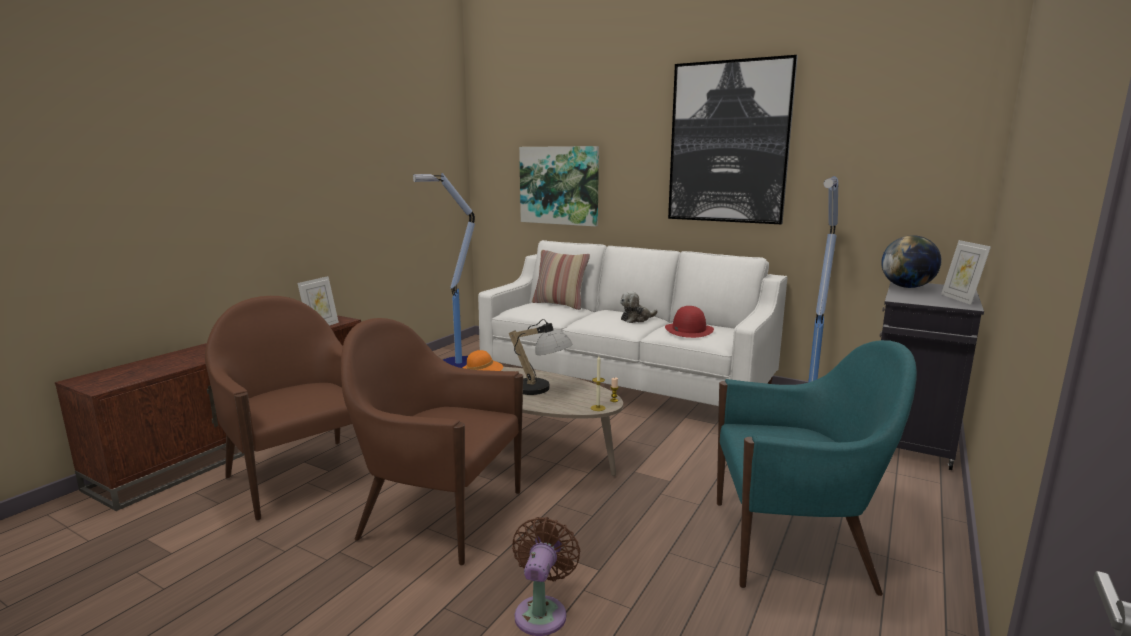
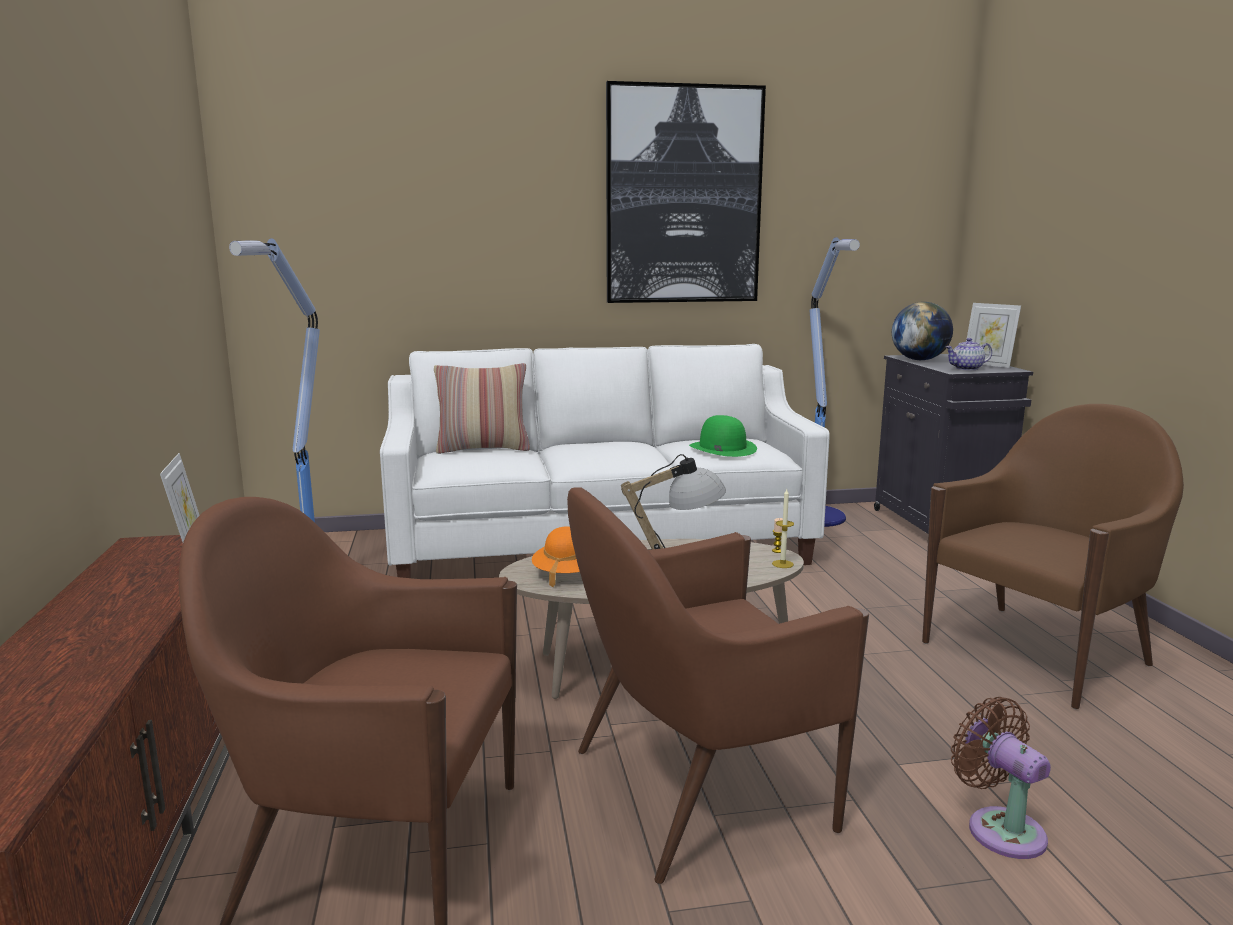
camera: 40 degrees left, 0 degrees up
(559, 185) = (416, 261): picture -> none
(636, 319) = (632, 448): plush toy -> none
(688, 330) = (722, 448): red hat -> green hat
(794, 545) = (1037, 652): turquoise armchair -> brown armchair
(920, 299) = (966, 368): none -> teapot

